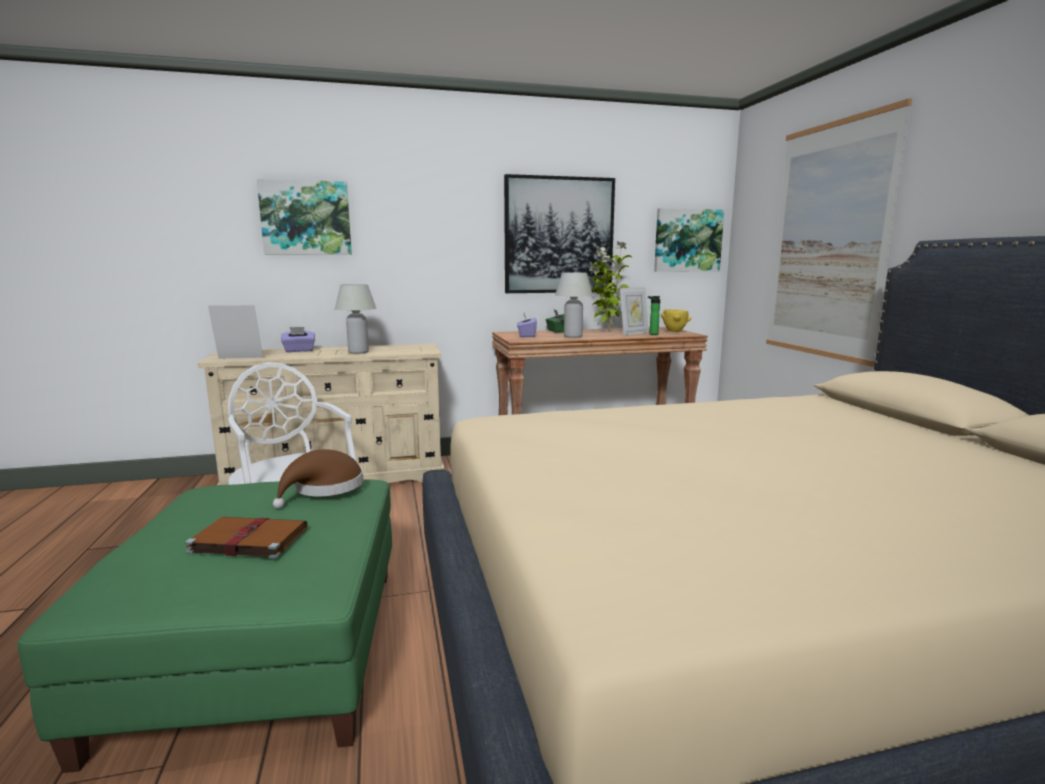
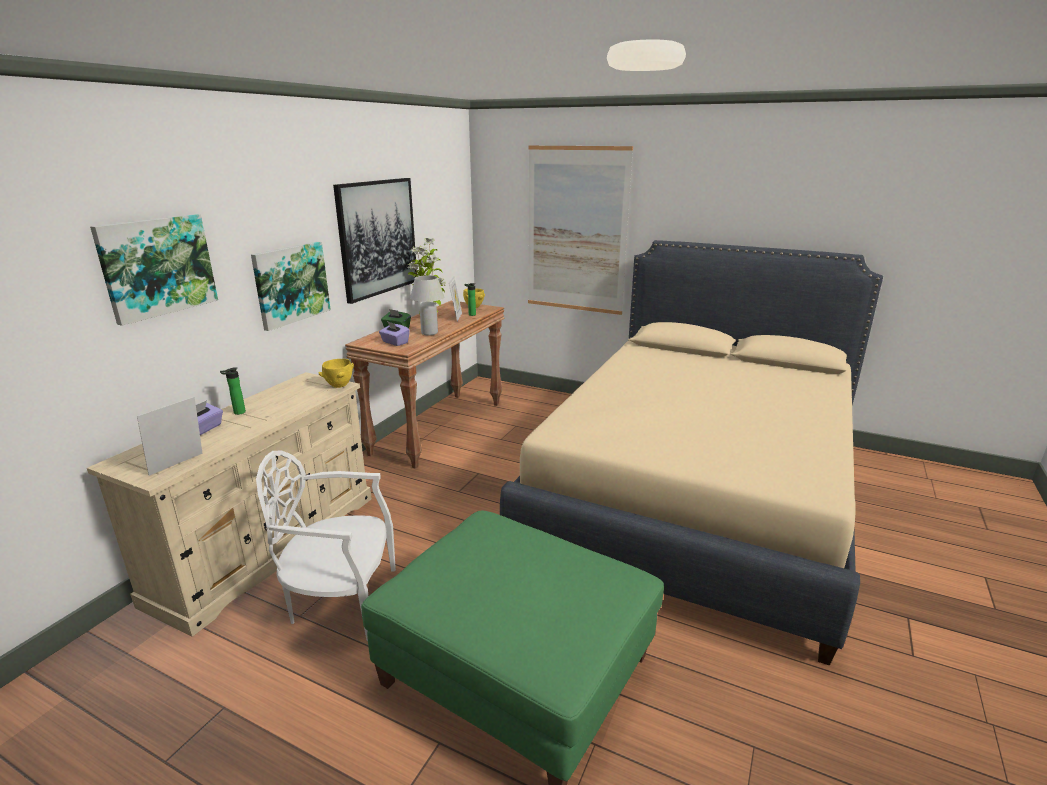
camera: 50 degrees left, 10 degrees up
(247, 540) = (543, 587): brown book -> none
(324, 488) = (487, 534): brown hat -> none
(336, 349) = (237, 413): none -> bottle
(358, 352) = (278, 408): white table lamp -> none
(425, 351) = (339, 386): none -> yellow bowl
(687, 240) = (452, 225): picture -> picture (291, 284)

